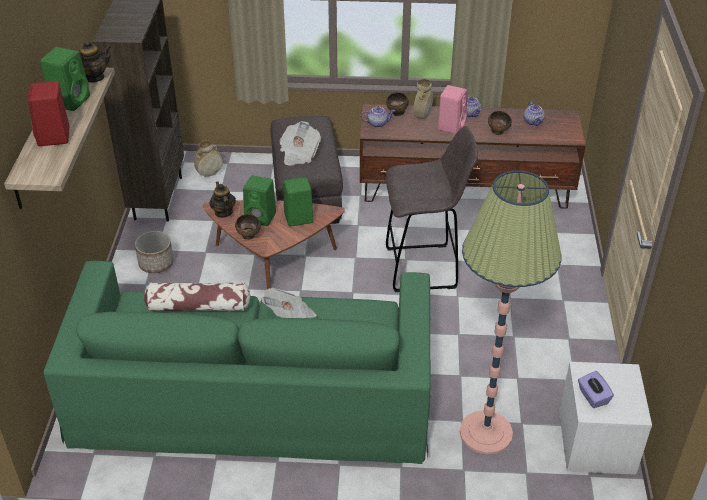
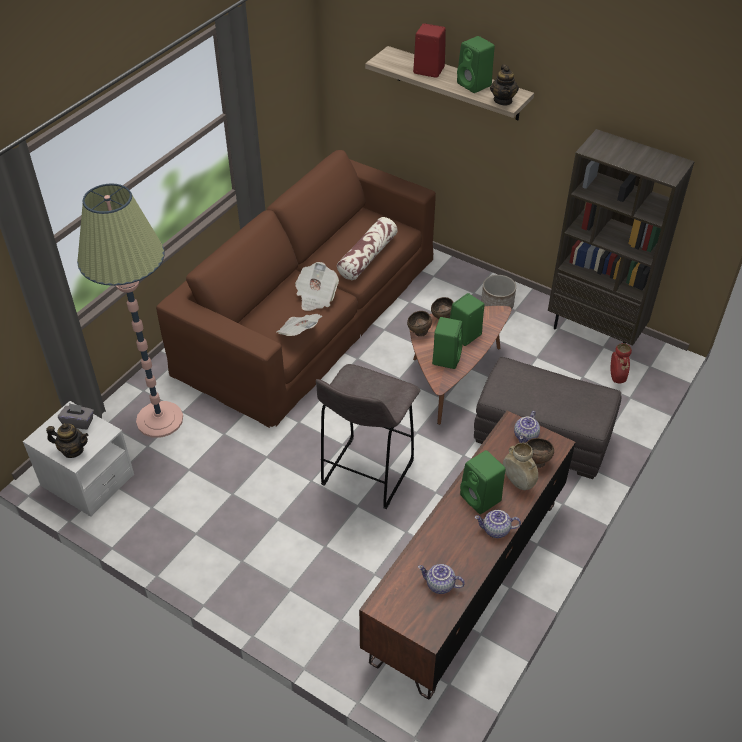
camera: 120 degrees right, 5 degrees up
(209, 174) = (616, 378): beige vase -> red vase
(223, 212) = (488, 315): teapot -> teapot (73, 450)
(253, 394) = (308, 312): green sofa -> brown sofa
(299, 154) = (538, 383): newspaper -> newspaper (299, 333)
(451, 126) = (481, 498): pink speaker -> green speaker
(498, 132) = (441, 536): brown bowl -> brown bowl (419, 333)
(593, 397) = (78, 422): purple tissue box -> grey tissue box

